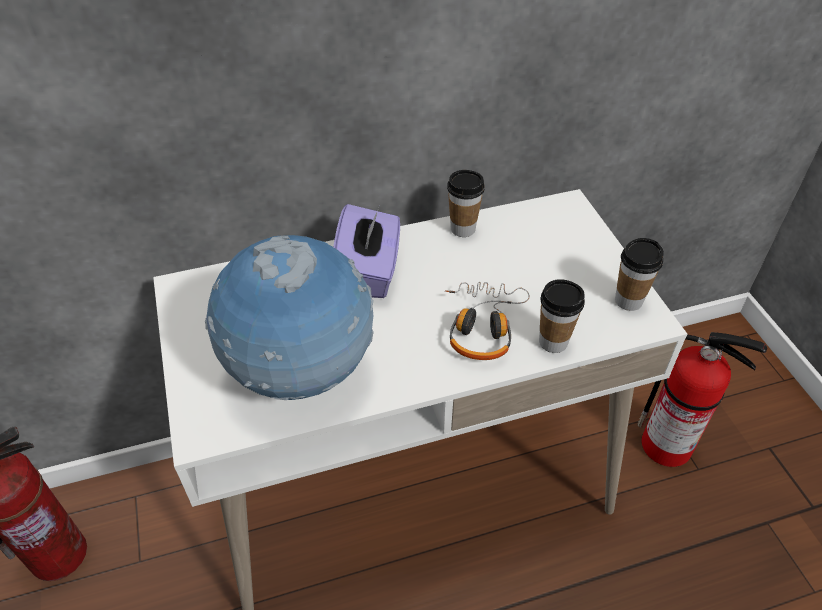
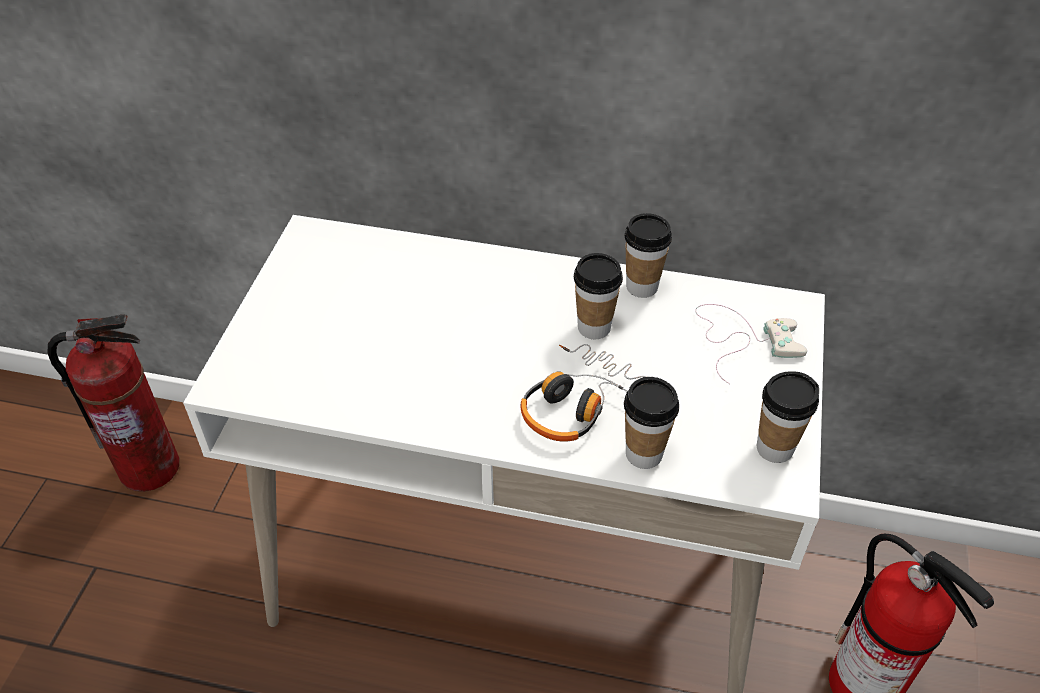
camera: 30 degrees right, 0 degrees up
(301, 373) = (356, 368): globe -> none
(369, 272) = (501, 293): purple tissue box -> none
(453, 270) = (594, 327): none -> cup
(554, 237) = (743, 339): none -> white game controller

